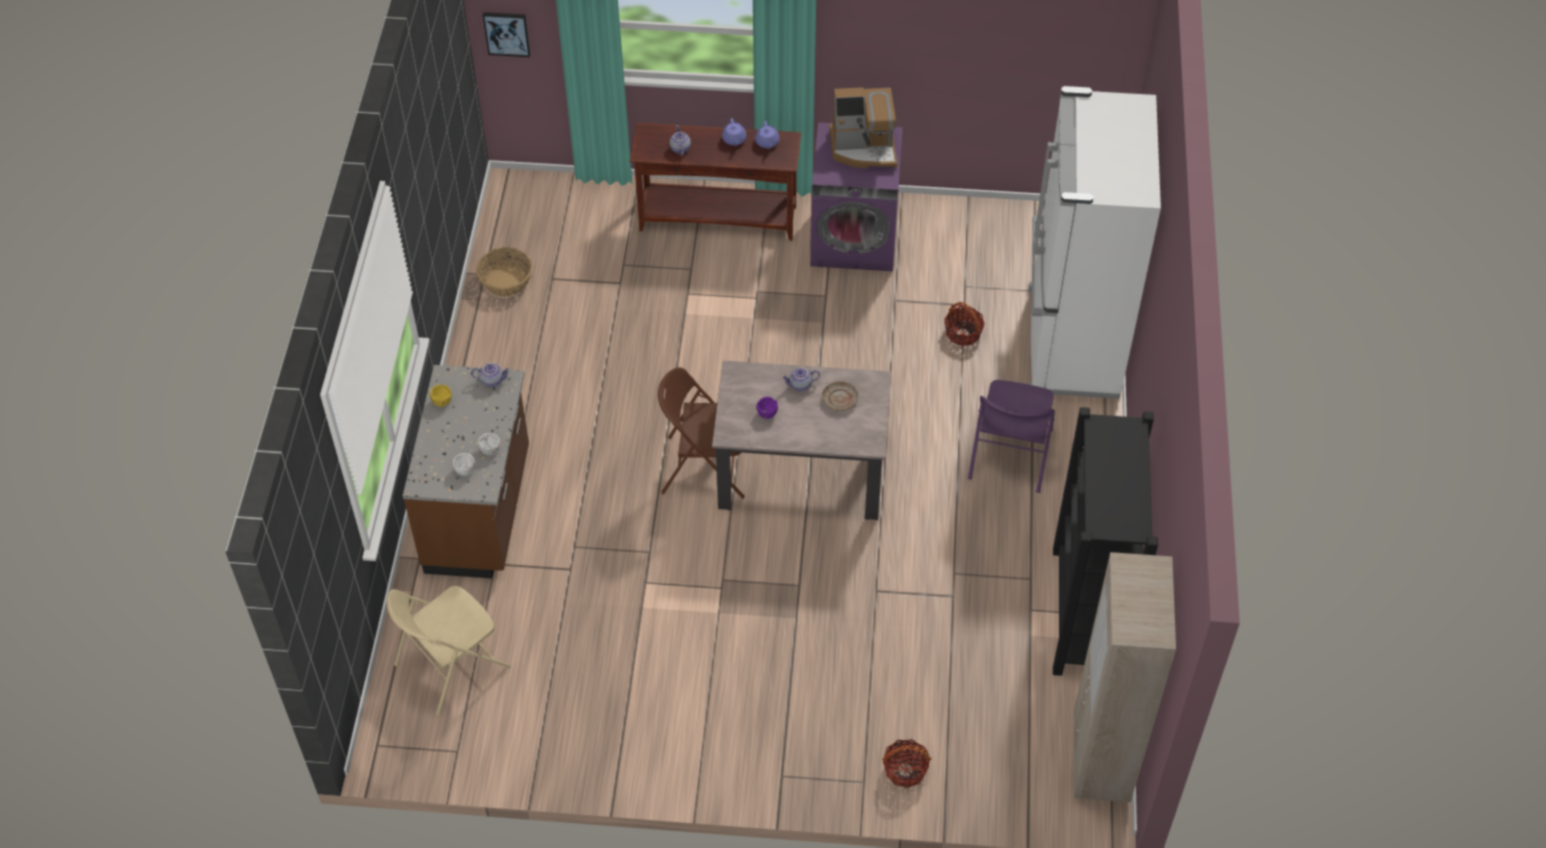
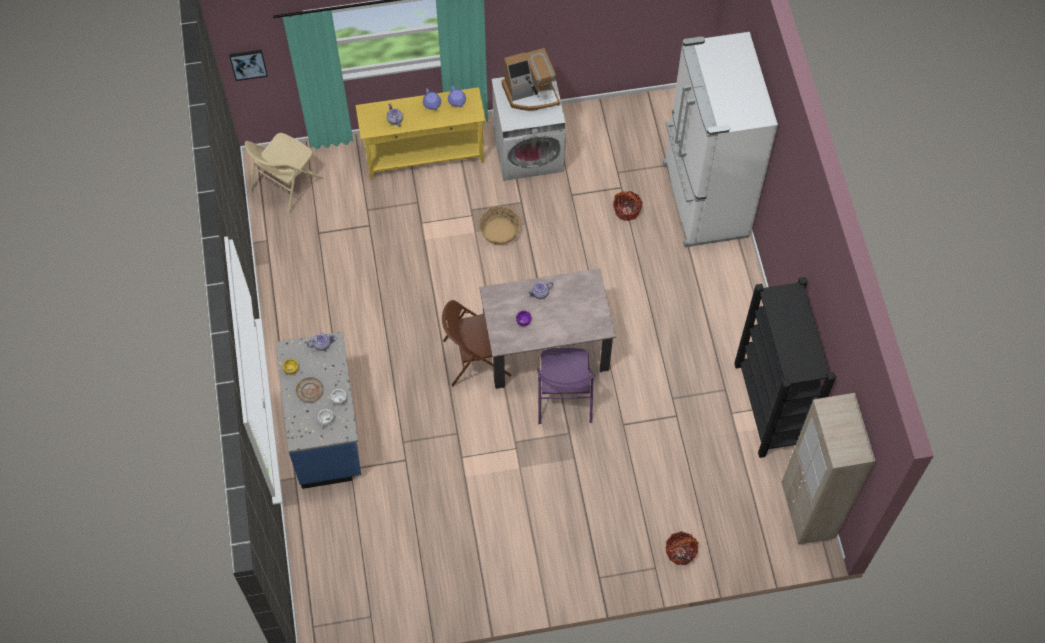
camera: 15 degrees left, 10 degrees up
(452, 665) = (345, 553): beige chair -> beige chair (286, 185)
(480, 512) = (327, 431): brown counter -> blue counter
(506, 280) = (285, 242): basket -> basket (499, 231)
(719, 217) = (425, 155): brown console table -> yellow console table
(840, 400) = (571, 299): beige plate -> beige plate (310, 391)
(855, 239) = (529, 151): purple washing machine -> white washing machine
(1010, 454) = (685, 298): purple chair -> purple chair (564, 396)

